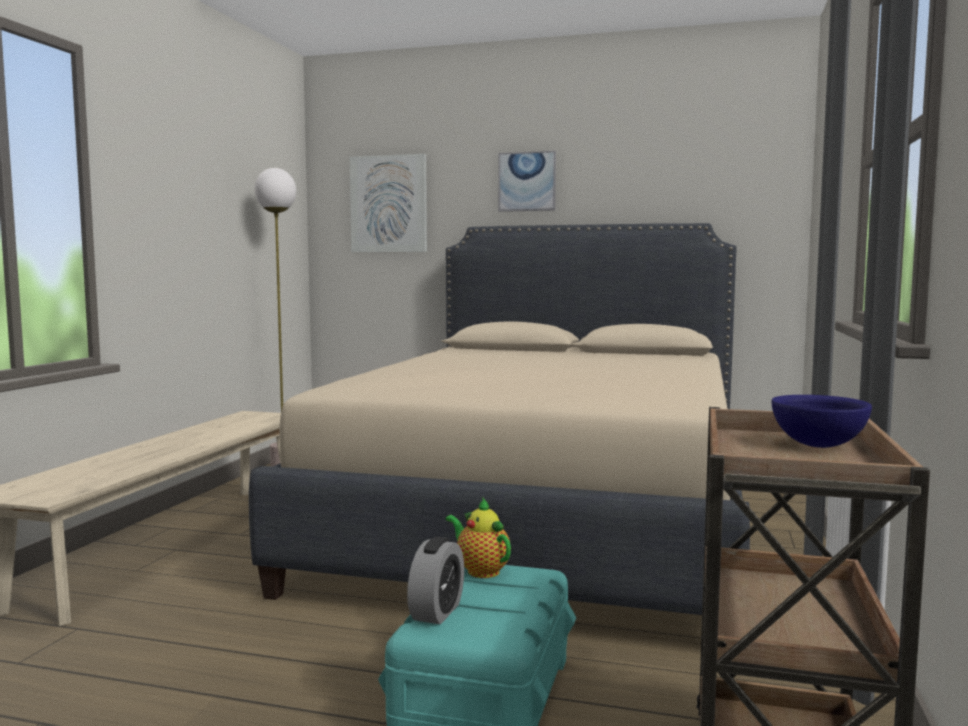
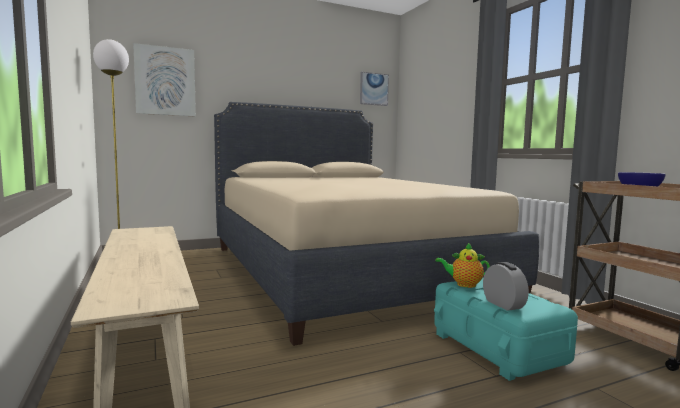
camera: 40 degrees left, 0 degrees up
(527, 181) = (262, 77): picture -> picture (373, 89)

